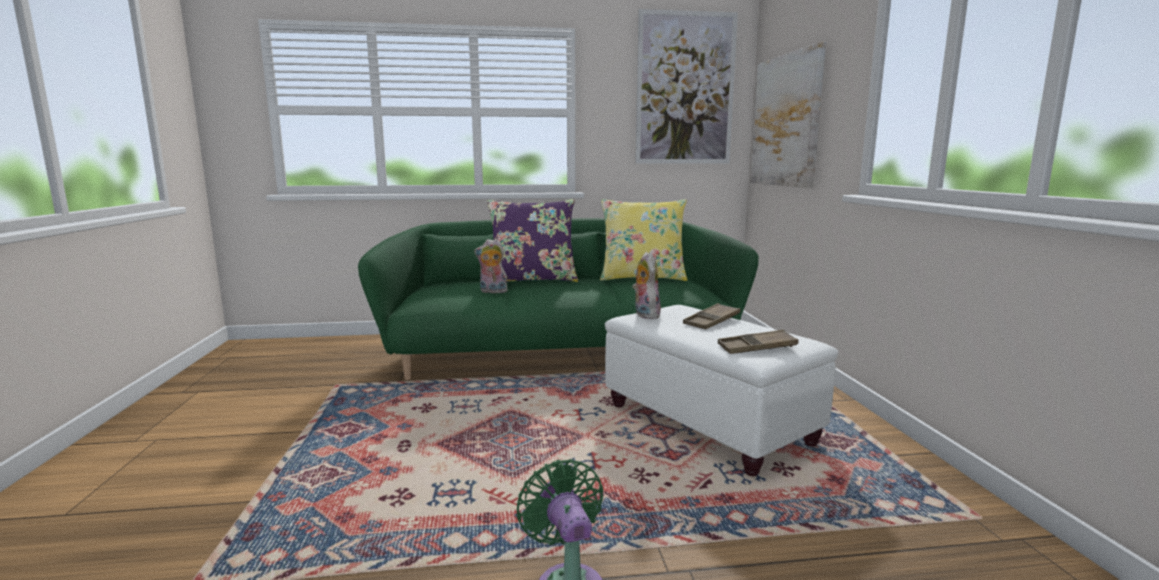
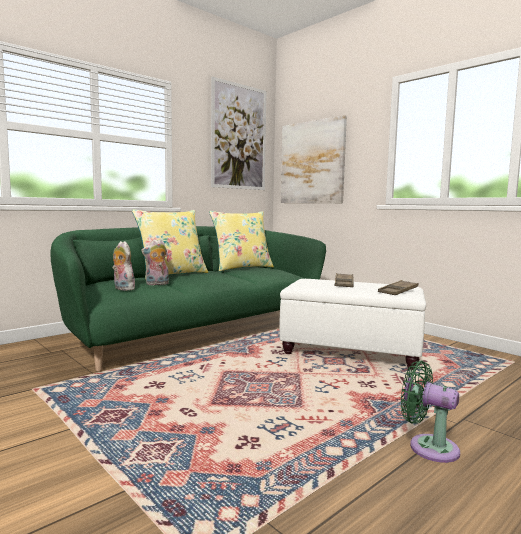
camera: 35 degrees left, 5 degrees down
(533, 280) = (172, 274): purple pillow -> yellow pillow
(644, 315) = (301, 284): plush toy -> plush toy (122, 289)

